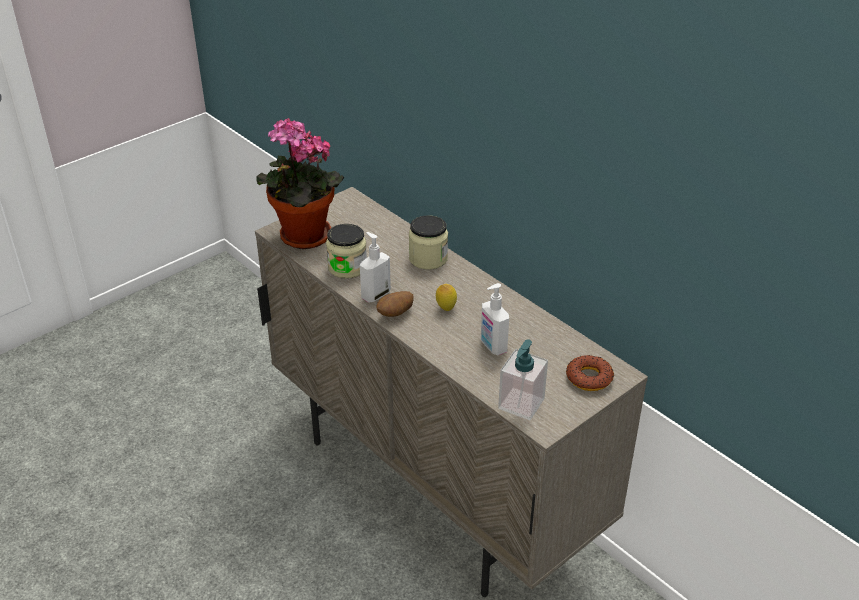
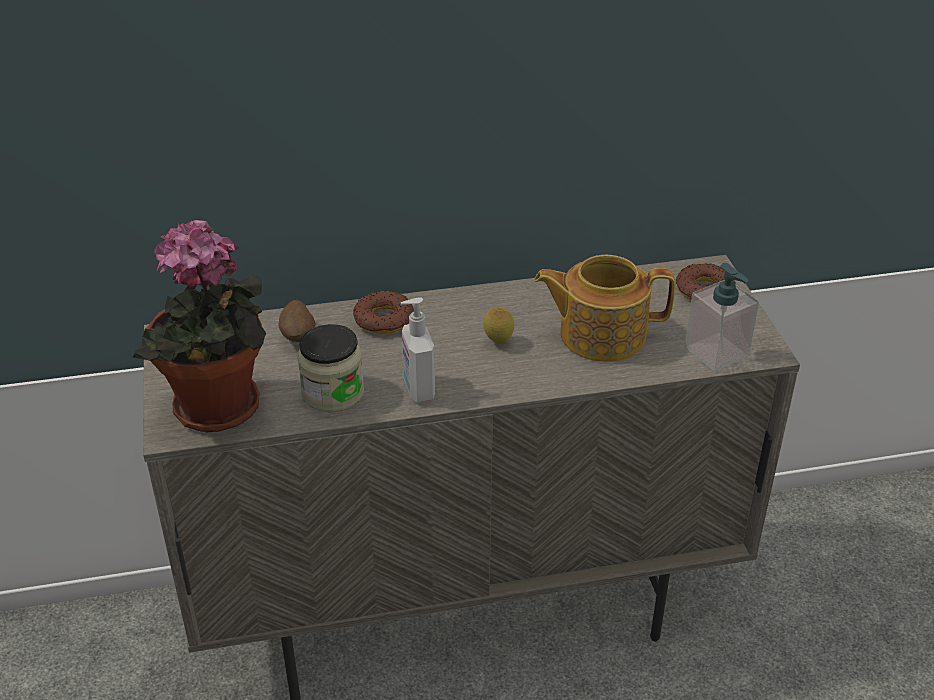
camera: 60 degrees left, 0 degrees up
(395, 314) = (474, 386): potato -> potato (298, 337)
(428, 258) = (383, 319): jar -> donut
(492, 346) = (600, 334): soap dispenser -> teapot

